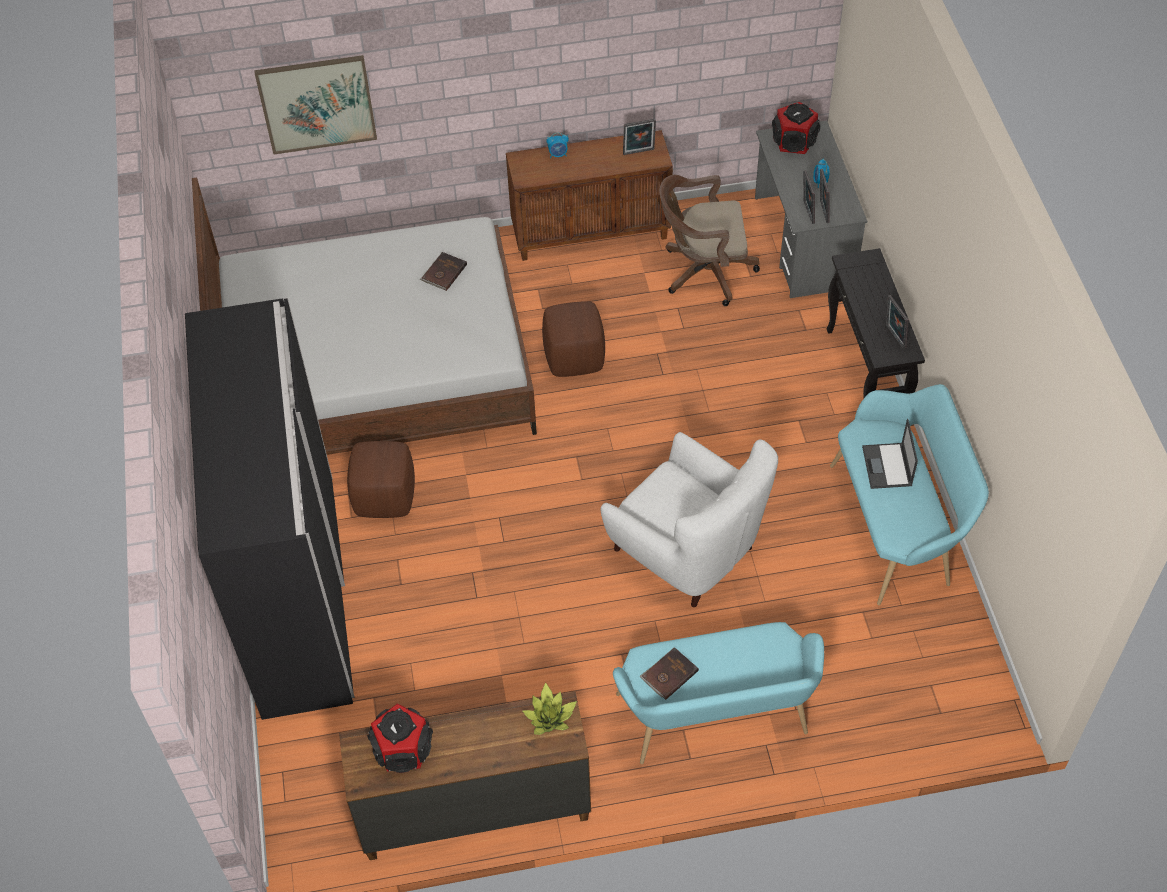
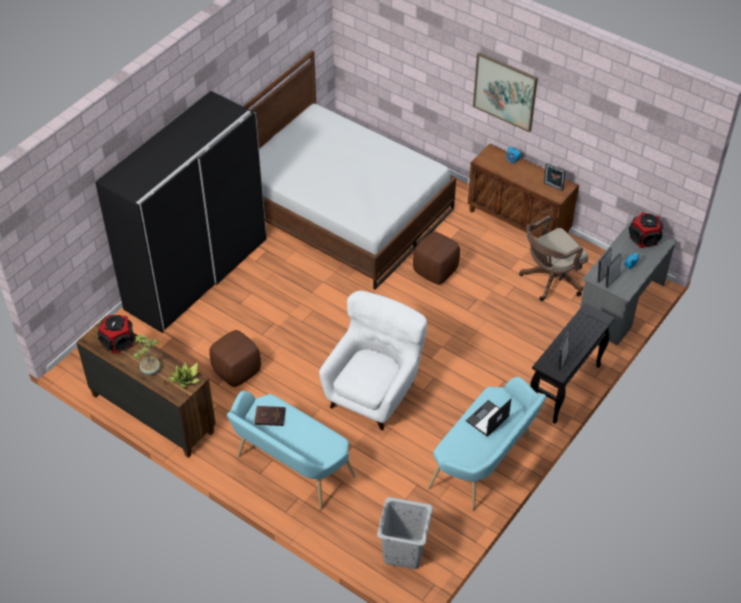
camera: 45 degrees right, 5 degrees down
(317, 104) = (399, 52): picture -> picture (505, 91)
(385, 497) = (278, 264): brown ottoman -> brown ottoman (237, 371)
(443, 273) = (394, 176): brown book -> none
(491, 746) = (150, 369): none -> potted plant
(687, 551) = (373, 392): white armchair -> white armchair turned 150 degrees counterclockwise
(703, 272) = (550, 280): brown office chair -> brown office chair turned 75 degrees counterclockwise
(942, 695) = (403, 551): none -> grey laundry basket

